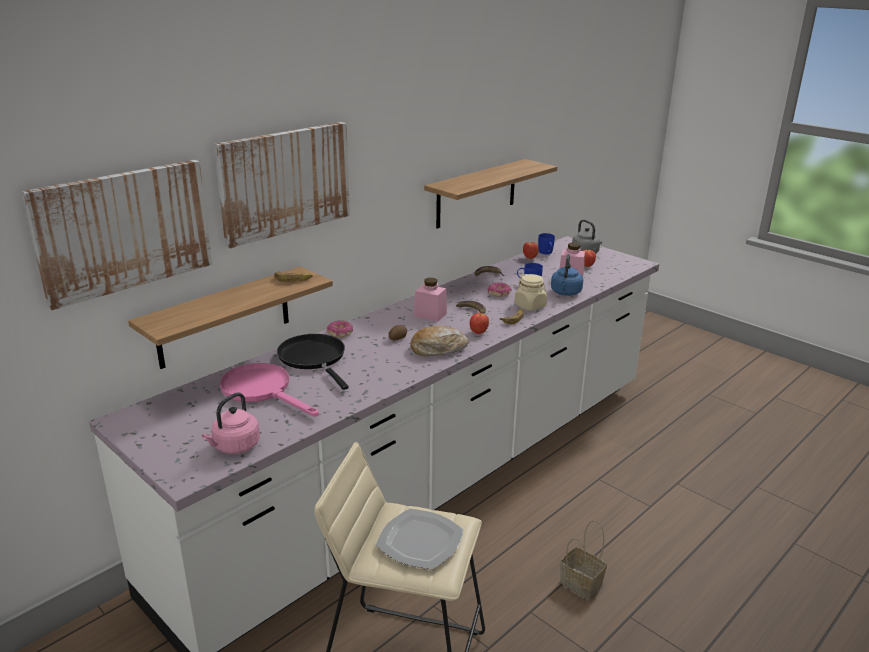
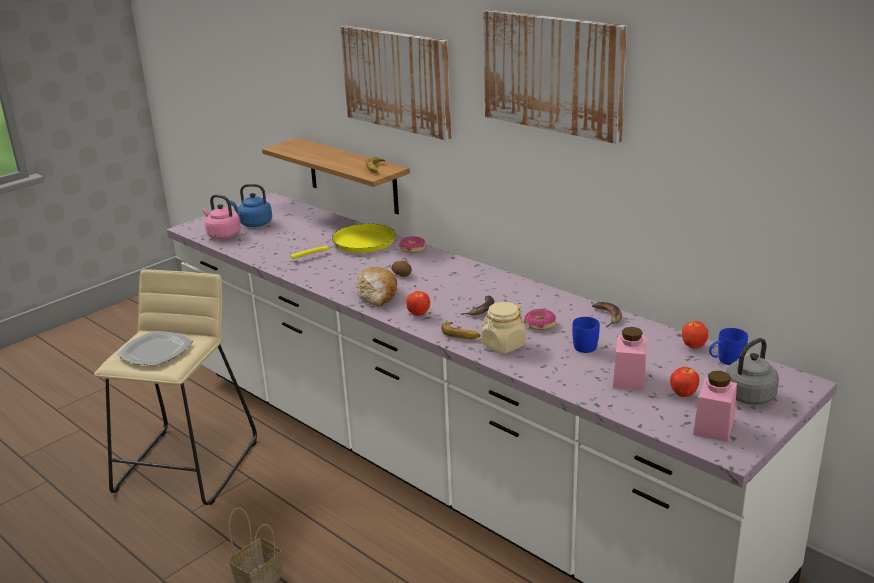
camera: 90 degrees right, 0 degrees up
(124, 230) = (296, 70): picture -> picture (553, 73)
(263, 390) = (303, 233): pink frying pan -> none
(314, 358) = (359, 244): black frying pan -> yellow frying pan
(430, 315) = (464, 287): pink jar -> pink jar (713, 427)
(476, 193) = (633, 203): shelf -> none
(565, 293) = (557, 372): blue kettle -> blue kettle (254, 223)

